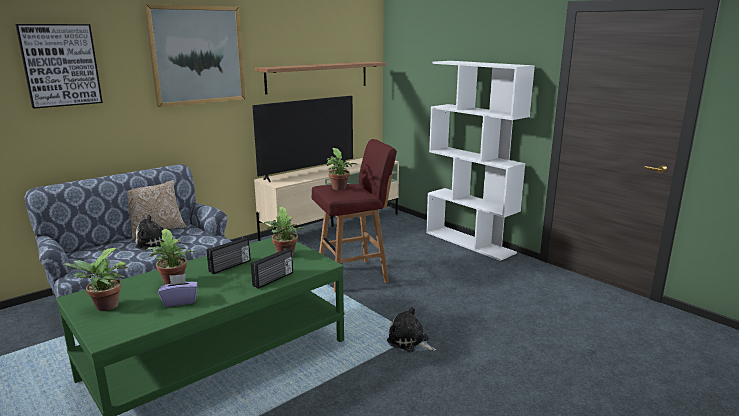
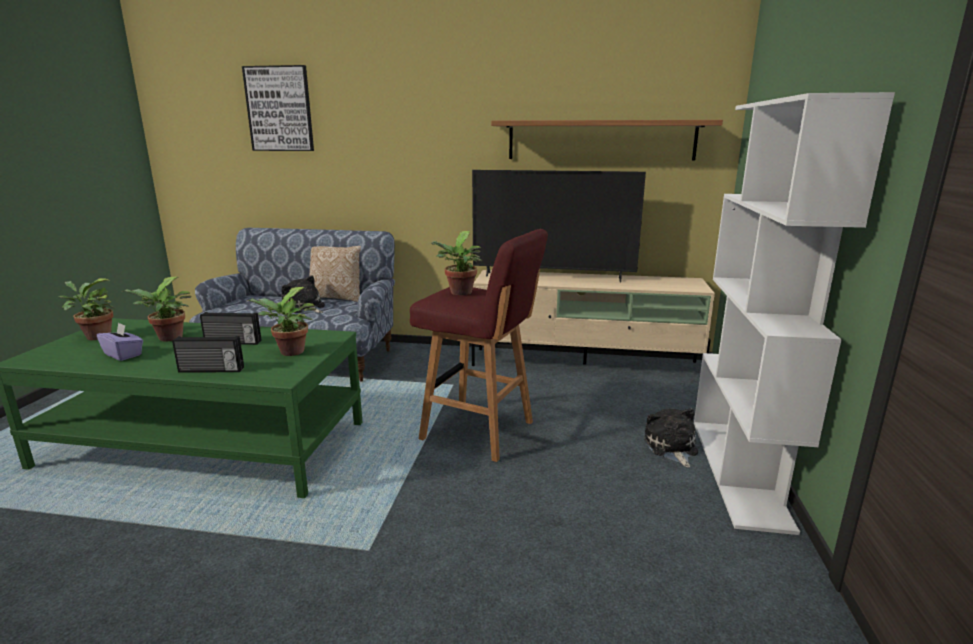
camera: 50 degrees right, 0 degrees up
(197, 55) = (420, 102): picture -> none
(410, 342) = (347, 553): plush toy -> plush toy (671, 447)

